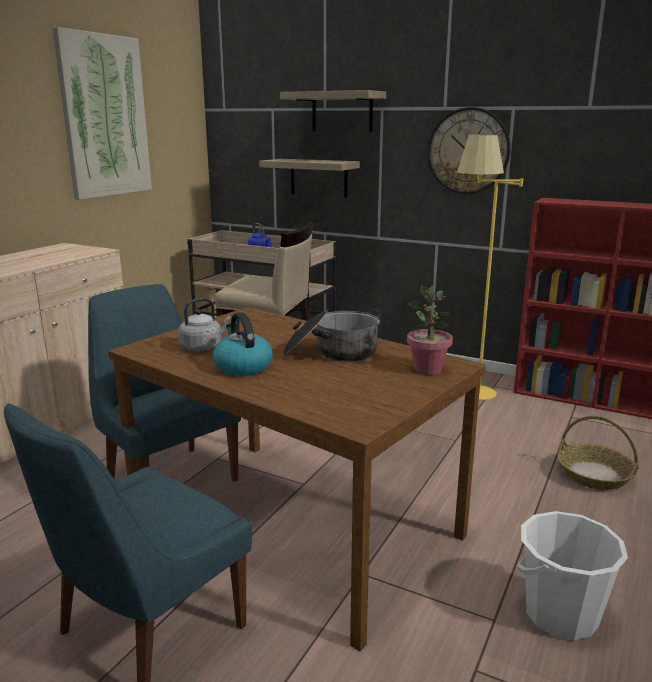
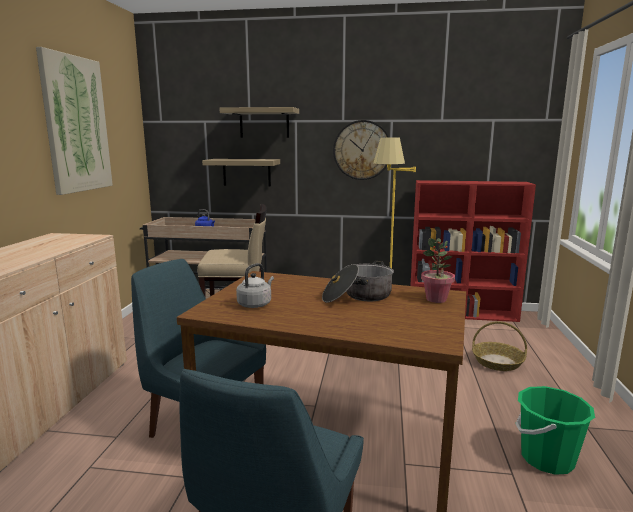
camera: 20 degrees left, 5 degrees down
(242, 366) = (305, 314): kettle -> none
(560, 614) = (547, 459): white bucket -> green bucket

